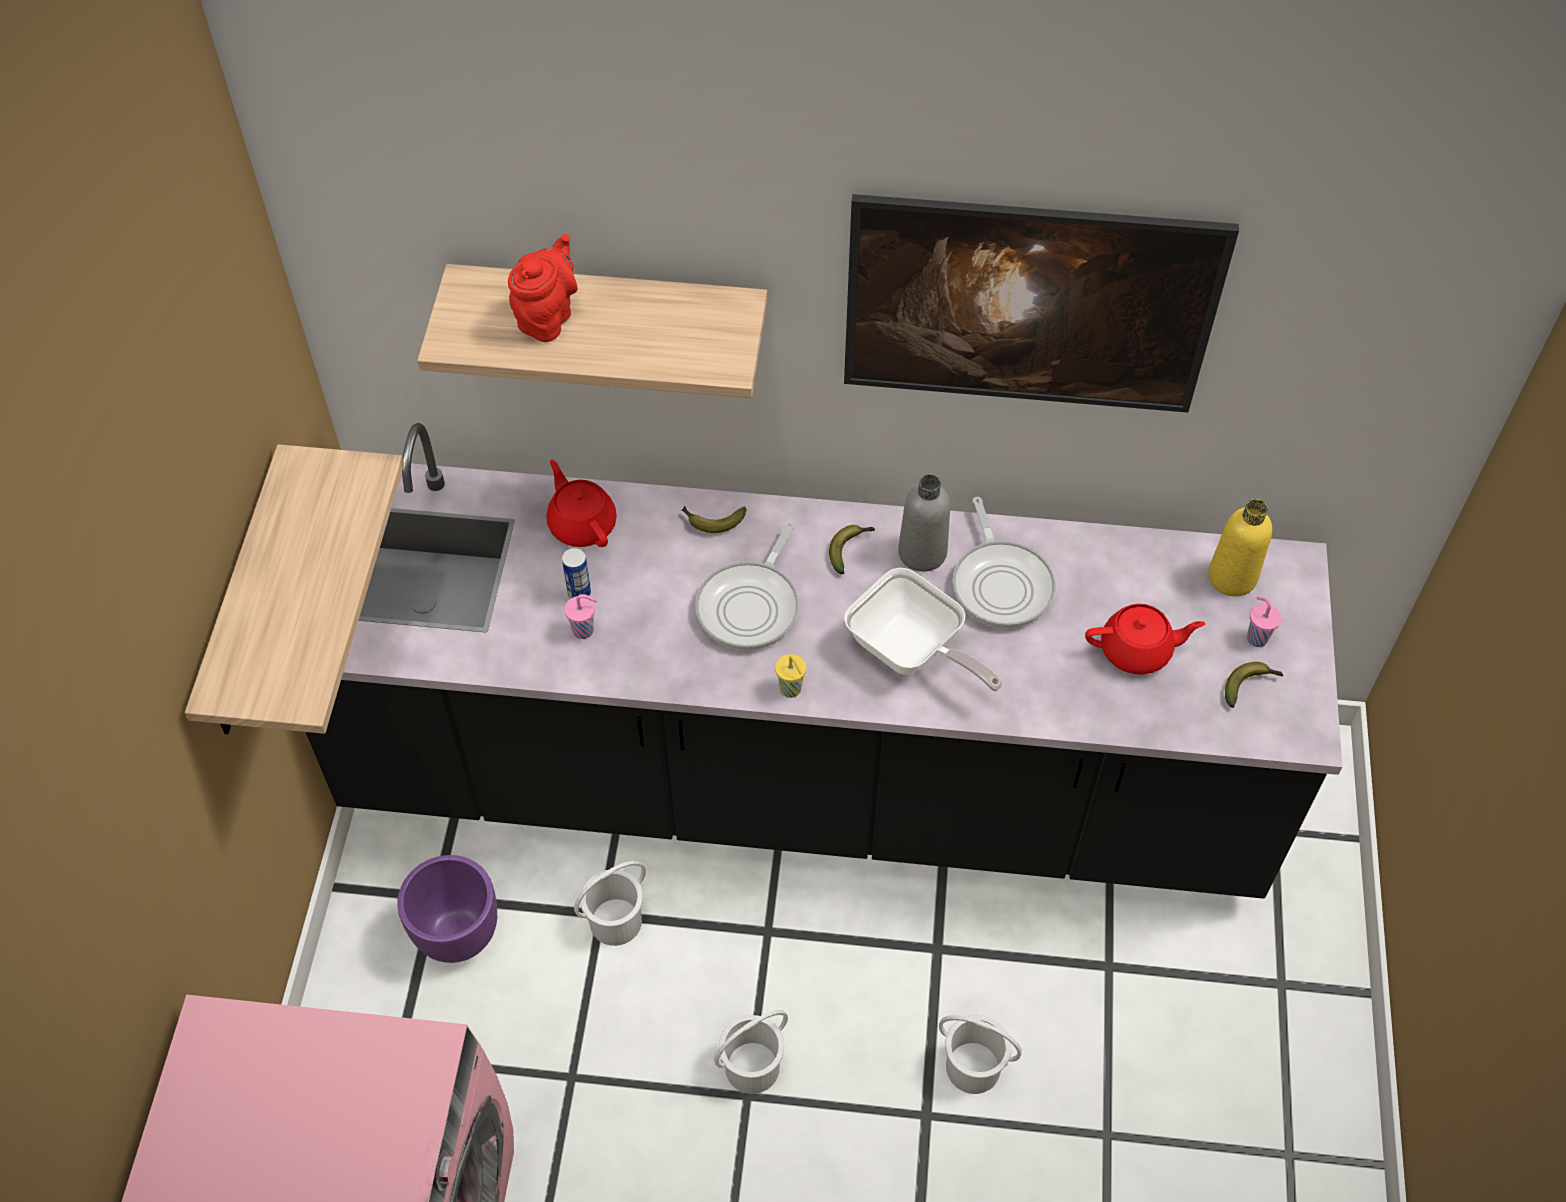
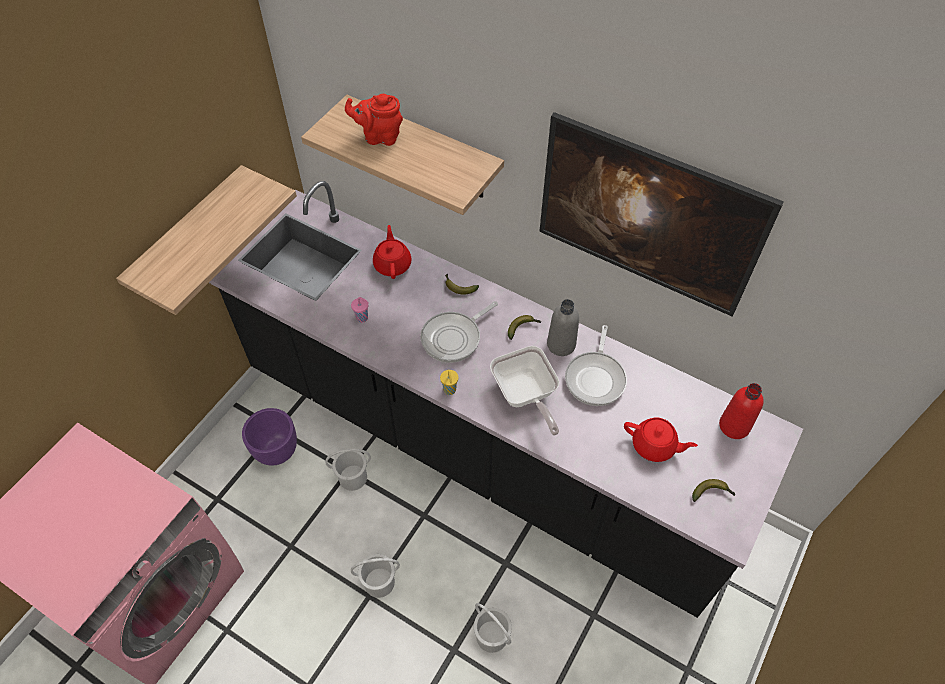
camera: 25 degrees right, 0 degrees up
(547, 317) = (379, 136): red teapot -> red teapot turned 135 degrees counterclockwise
(579, 593) = (371, 298): can -> none
(1232, 577) = (734, 426): yellow bottle -> red bottle
(1256, 637) = (730, 466): pink cup -> none

